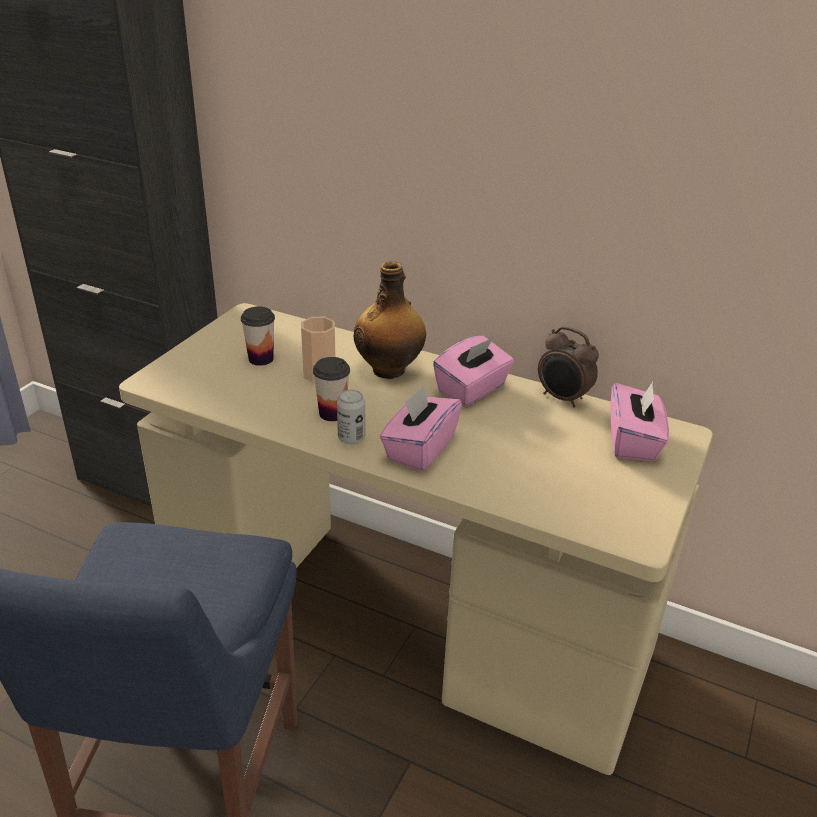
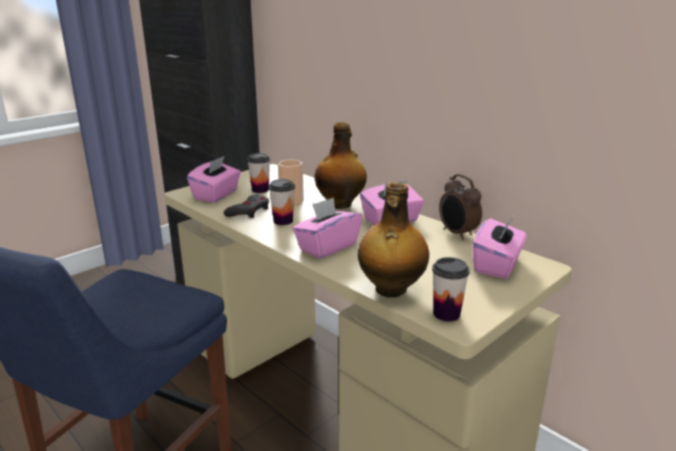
camera: 20 degrees right, 10 degrees down
(203, 378) = (216, 195): none -> pink tissue box
(273, 403) = (249, 211): none -> grey game controller
(351, 438) = (285, 235): can -> none
(537, 505) = (390, 290): none -> bottle
(618, 528) = (446, 314): none -> cup

